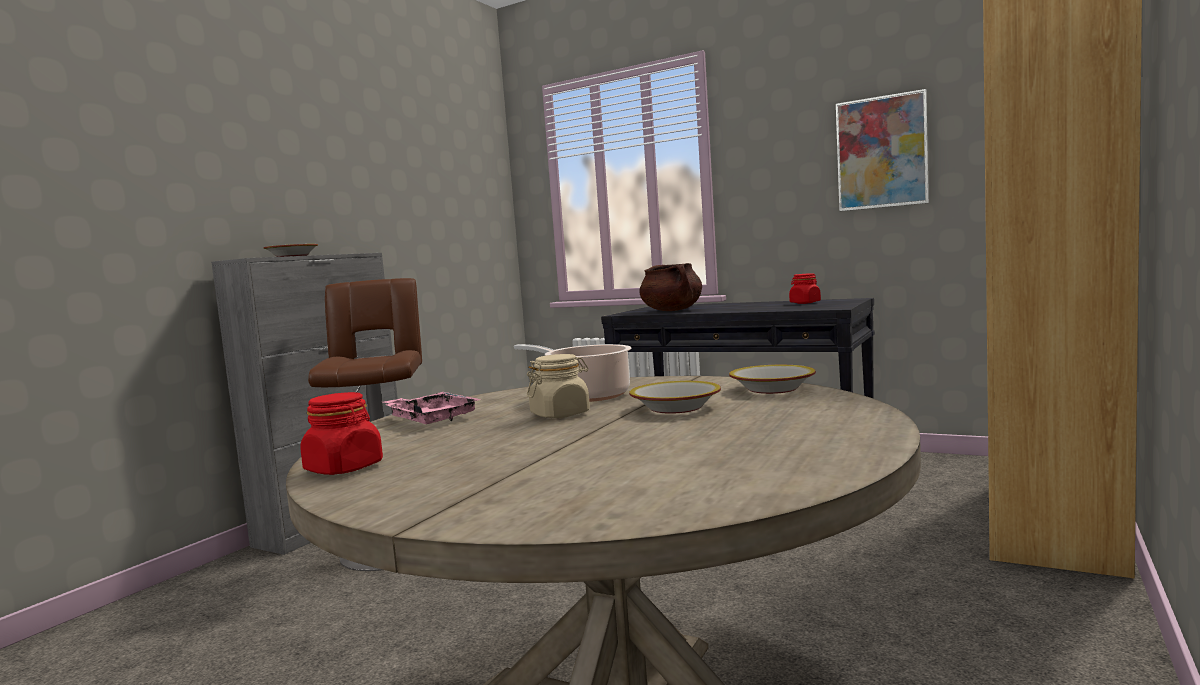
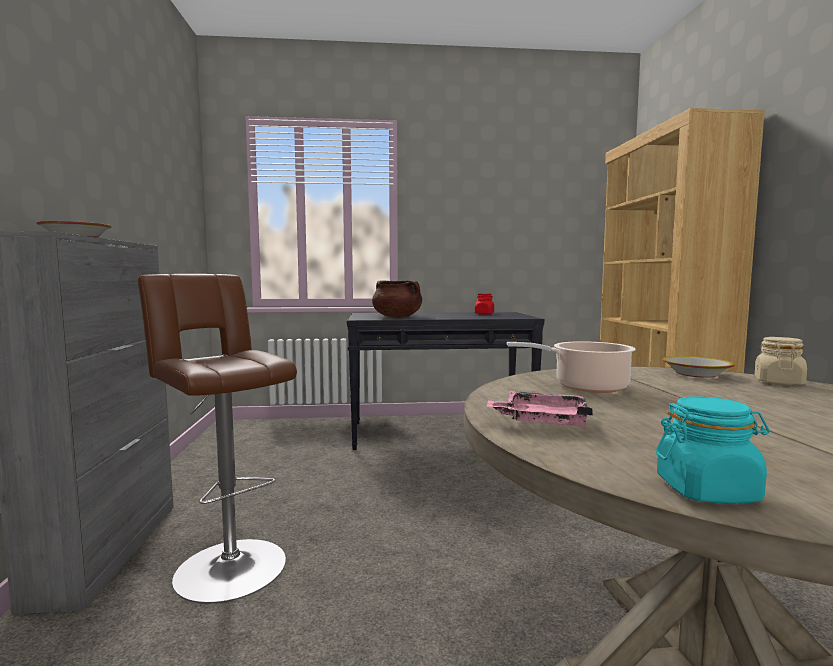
camera: 35 degrees left, 0 degrees up
(344, 468) = (707, 490): red jar -> turquoise jar
(560, 414) = (641, 405): beige jar -> beige jar (778, 382)
(676, 408) = (702, 392): bowl -> none
(881, 152) = (516, 216): picture -> none

